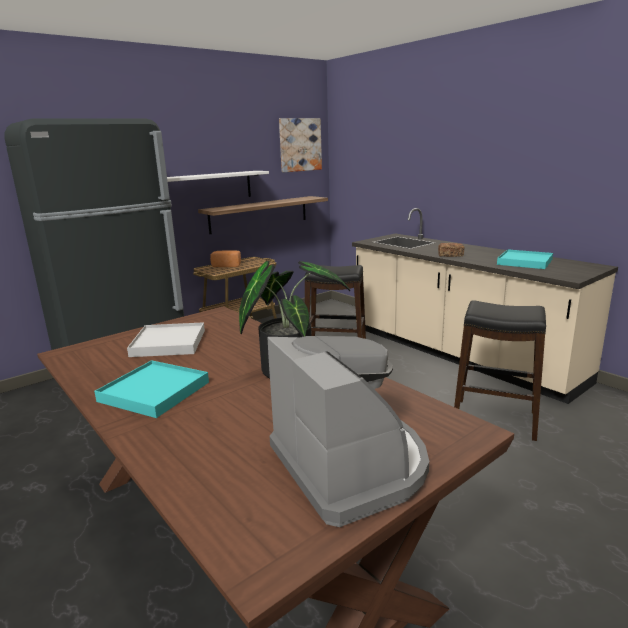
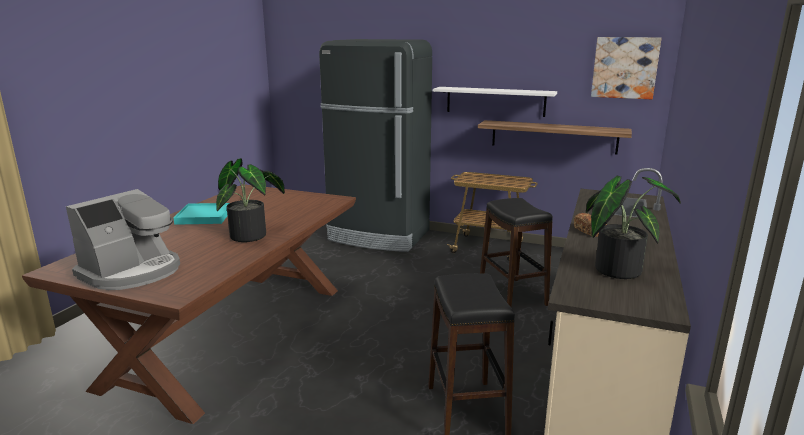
camera: 60 degrees right, 0 degrees up
(168, 343) = (274, 202): white tray -> none
(227, 265) = (488, 177): bread -> none
(524, 262) = (617, 268): turquoise tray -> potted plant

